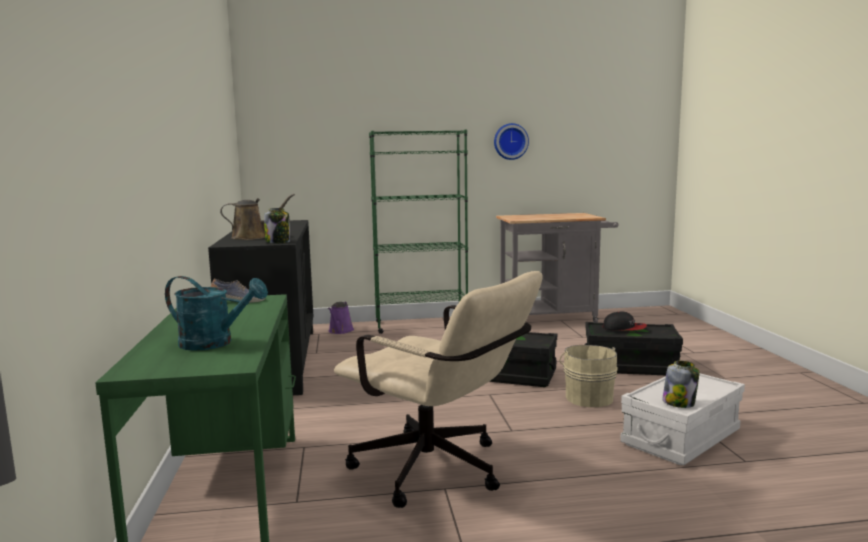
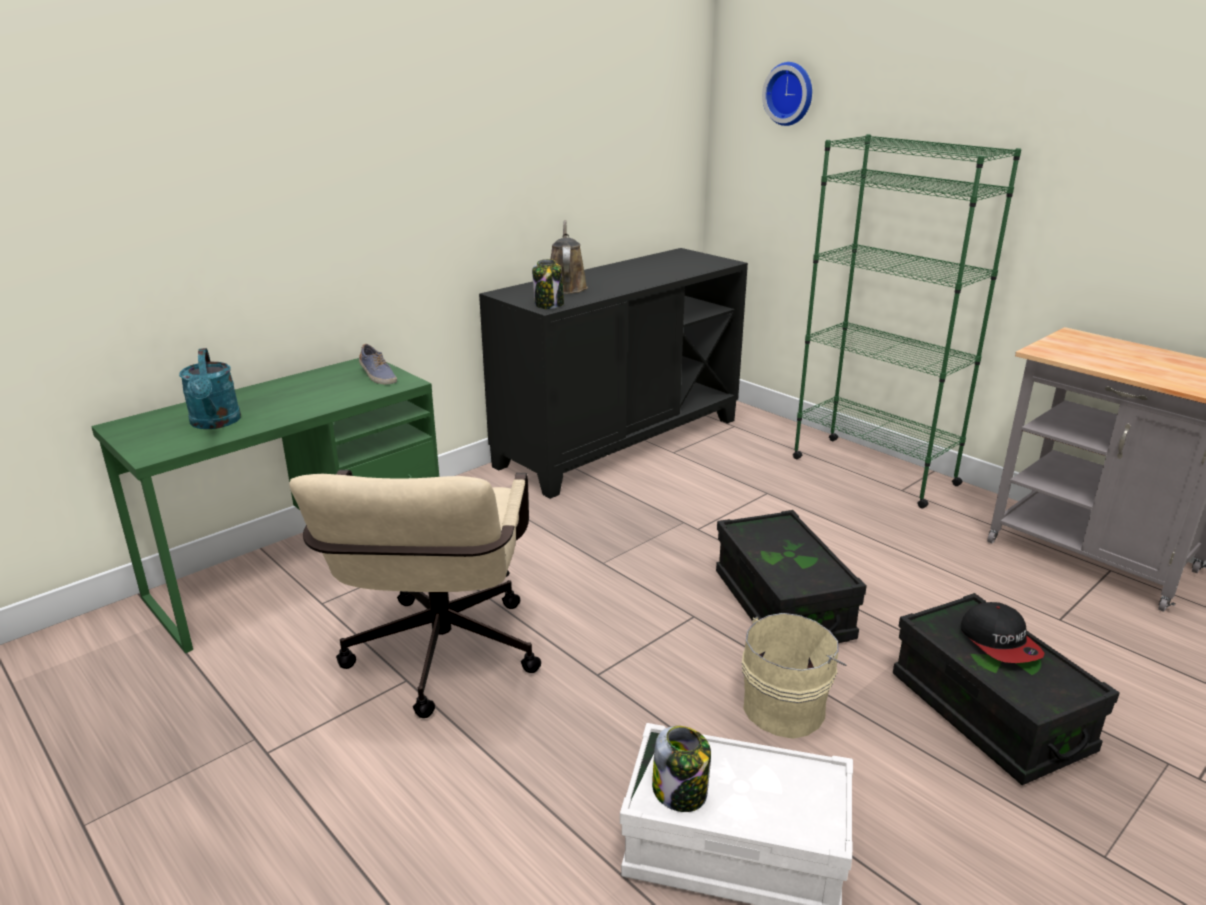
camera: 55 degrees right, 15 degrees up
(253, 237) = (566, 287): brown watering can -> brown watering can turned 135 degrees counterclockwise
(340, 331) = (762, 433): purple watering can -> none
(510, 141) = (1135, 182): wall clock -> wall clock (790, 93)

